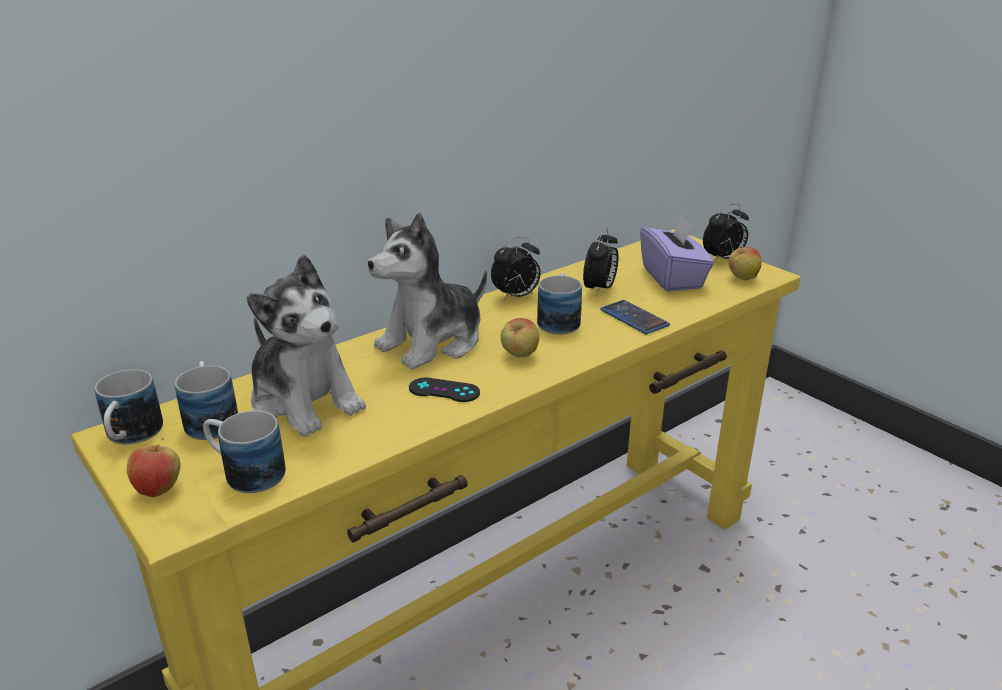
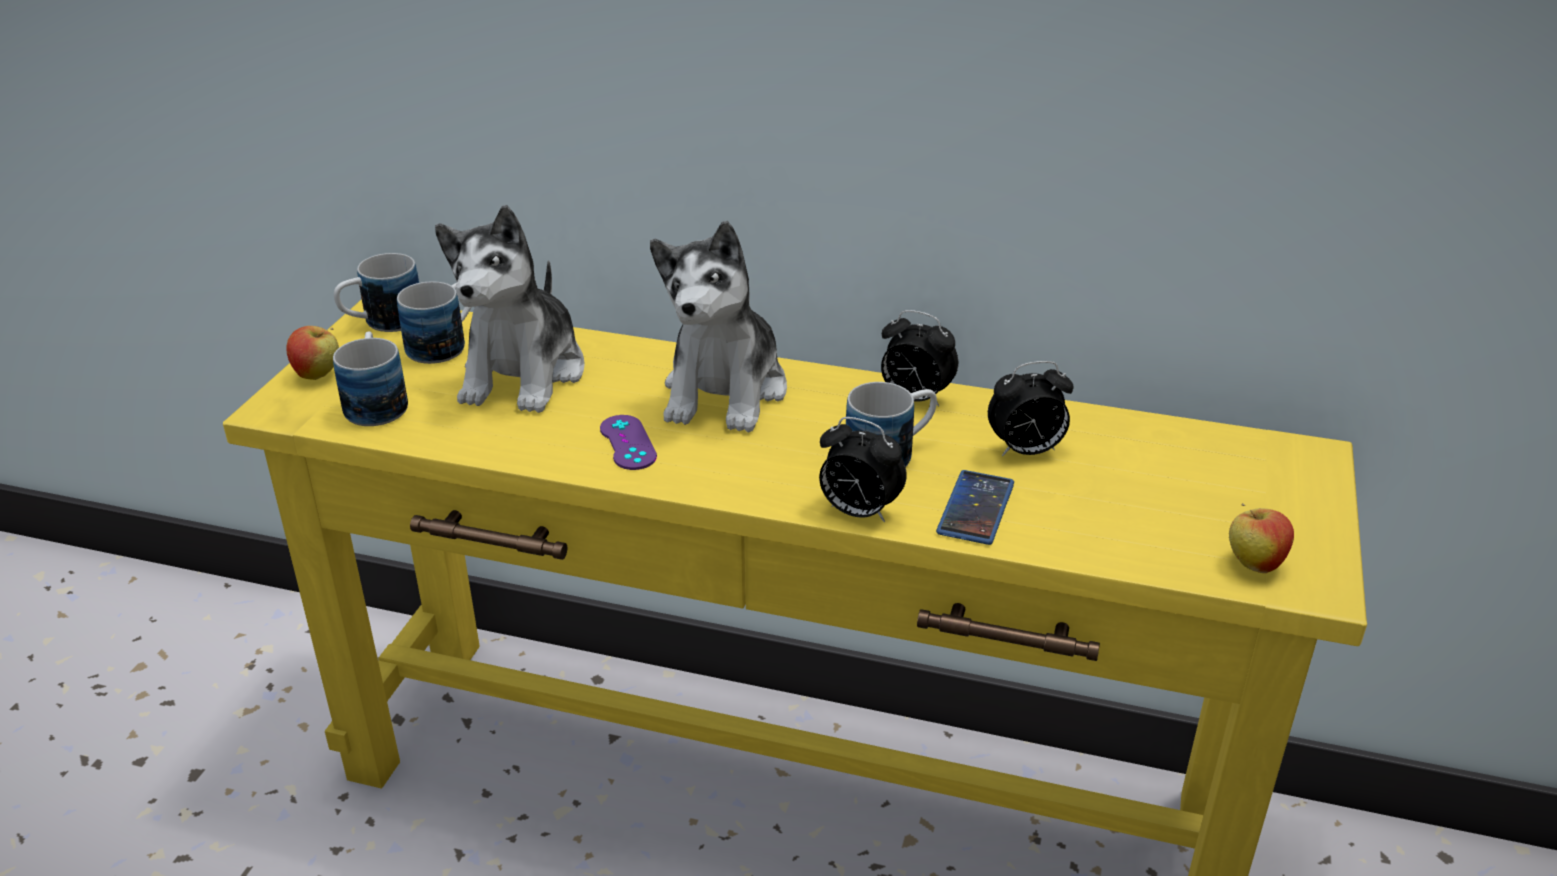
camera: 55 degrees right, 5 degrees up
(433, 342) = (725, 392): plush toy -> plush toy turned 90 degrees counterclockwise
(444, 390) = (628, 443): black game controller -> purple game controller
(519, 356) = (761, 460): apple -> none
(673, 278) = (1157, 499): purple tissue box -> none
(723, 259) = (1303, 524): alarm clock -> alarm clock (858, 512)

